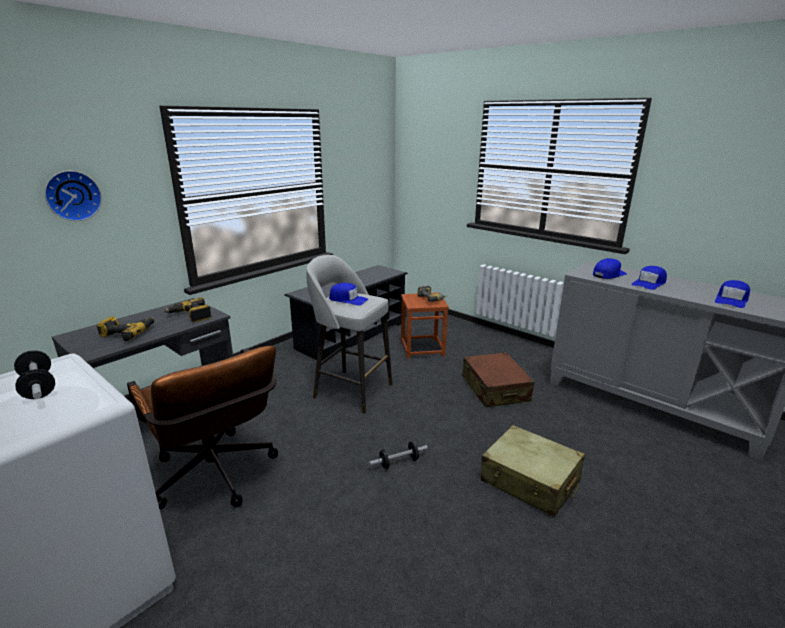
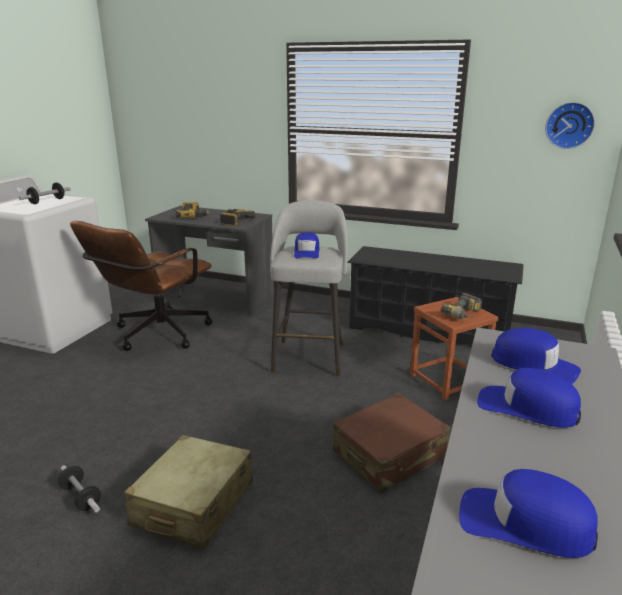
camera: 70 degrees right, 0 degrees up
(72, 195) = (218, 112): wall clock -> wall clock (569, 125)
(399, 462) = (198, 408): dumbbell -> dumbbell (81, 497)

